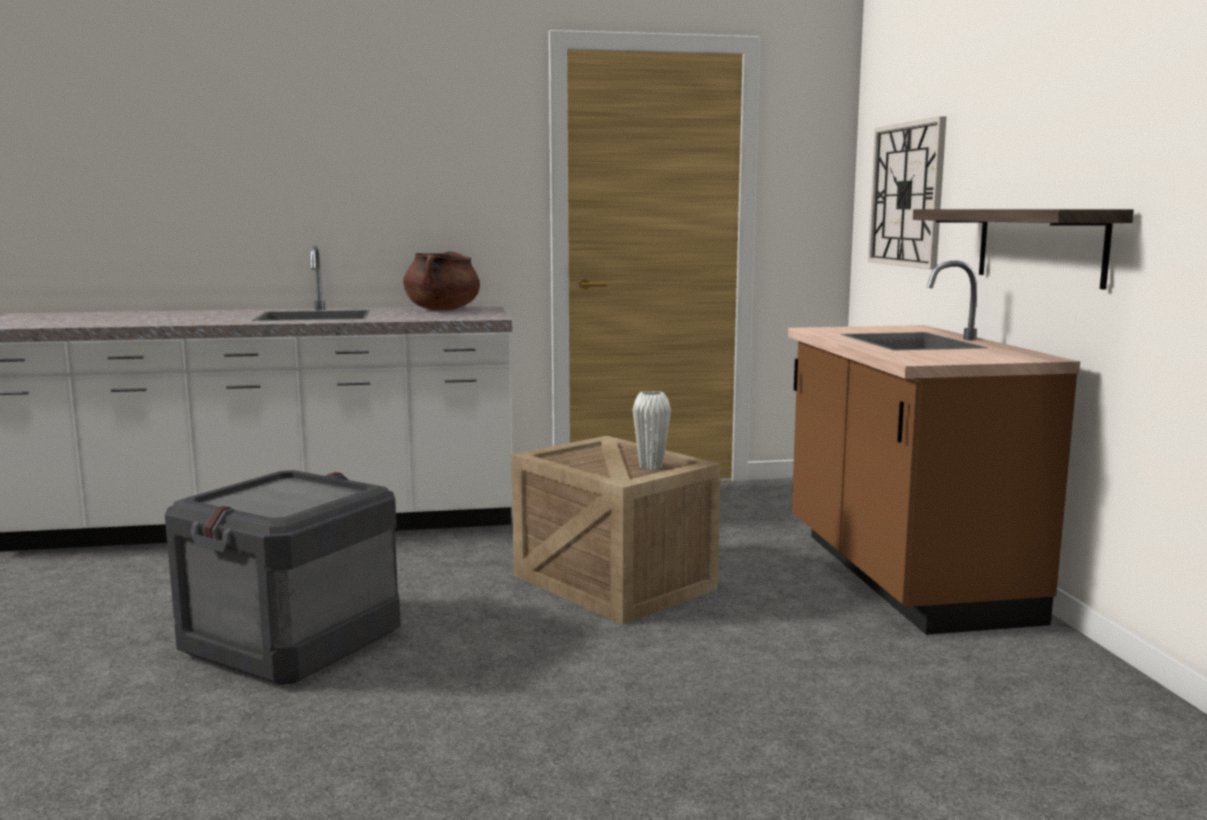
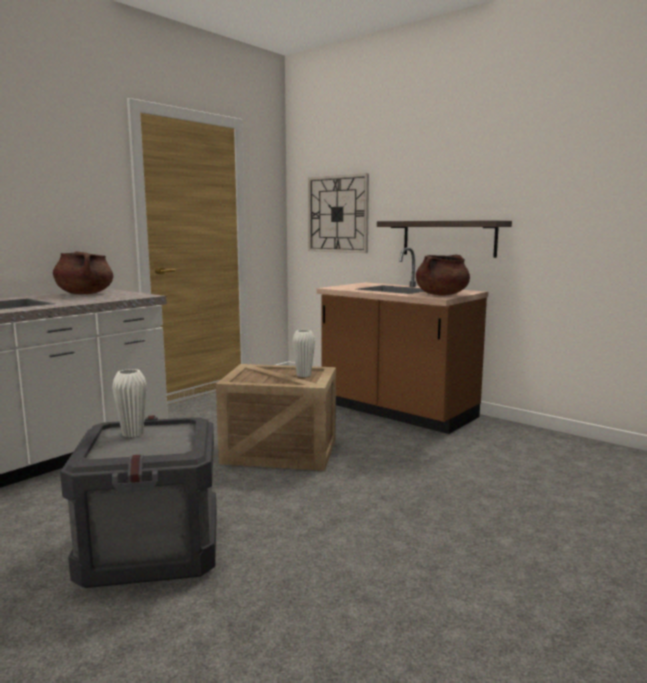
camera: 40 degrees left, 0 degrees up
(292, 488) = (132, 433): none -> white vase
(941, 357) = (441, 295): none -> brown cooking pot

